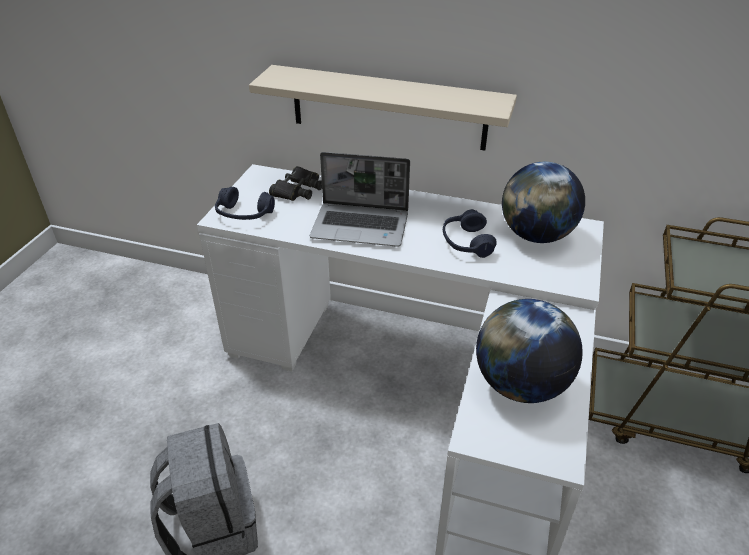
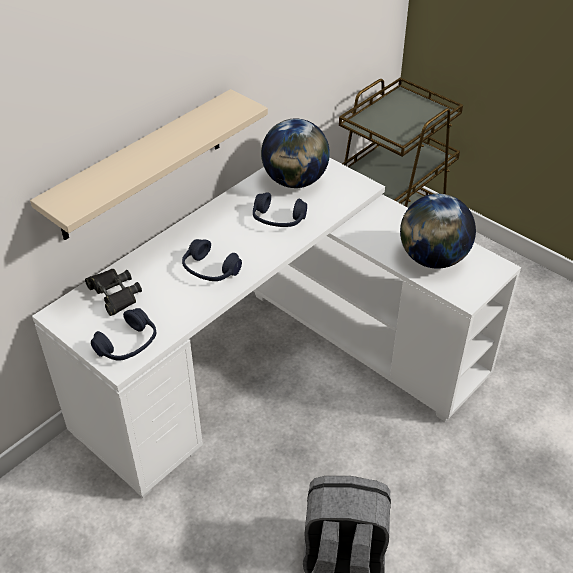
camera: 65 degrees left, 5 degrees up
(361, 226) = (210, 270): laptop -> blue headphones

